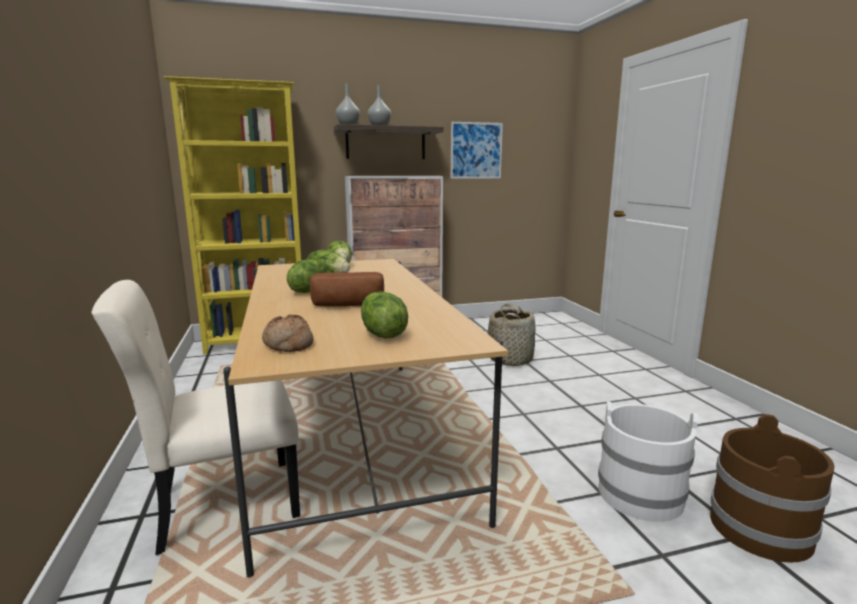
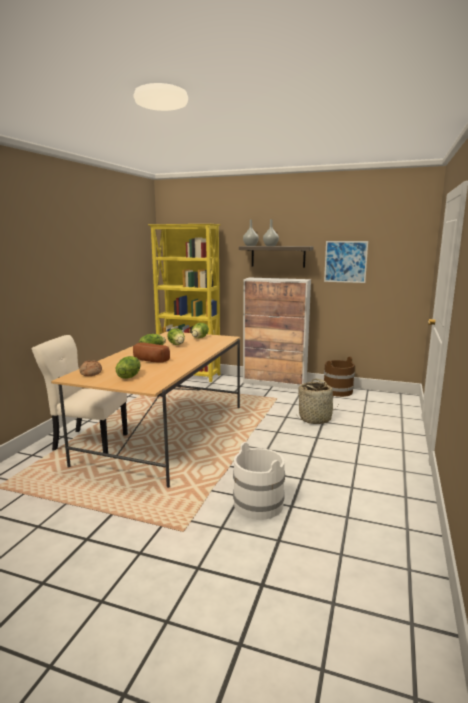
camera: 35 degrees right, 0 degrees up
(760, 529) = (292, 542): brown bucket -> brown bucket (337, 391)

